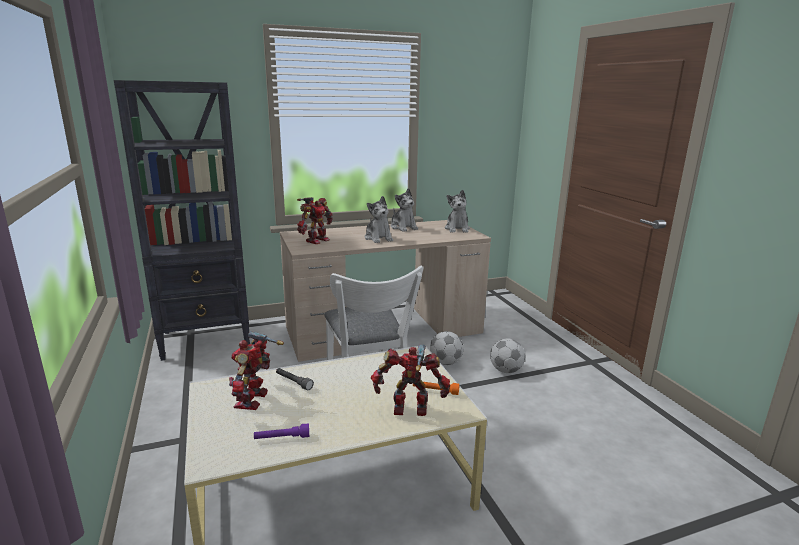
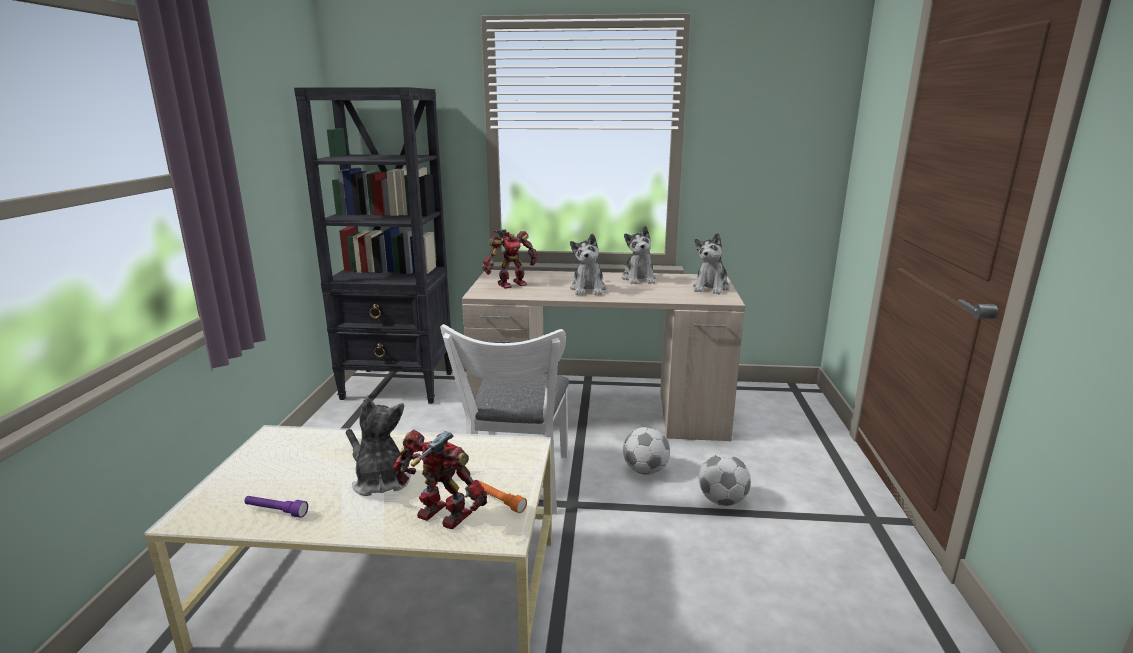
camera: 25 degrees right, 0 degrees up
(254, 400) = (297, 460): toy robot -> none
(340, 399) = (381, 481): none -> plush toy

